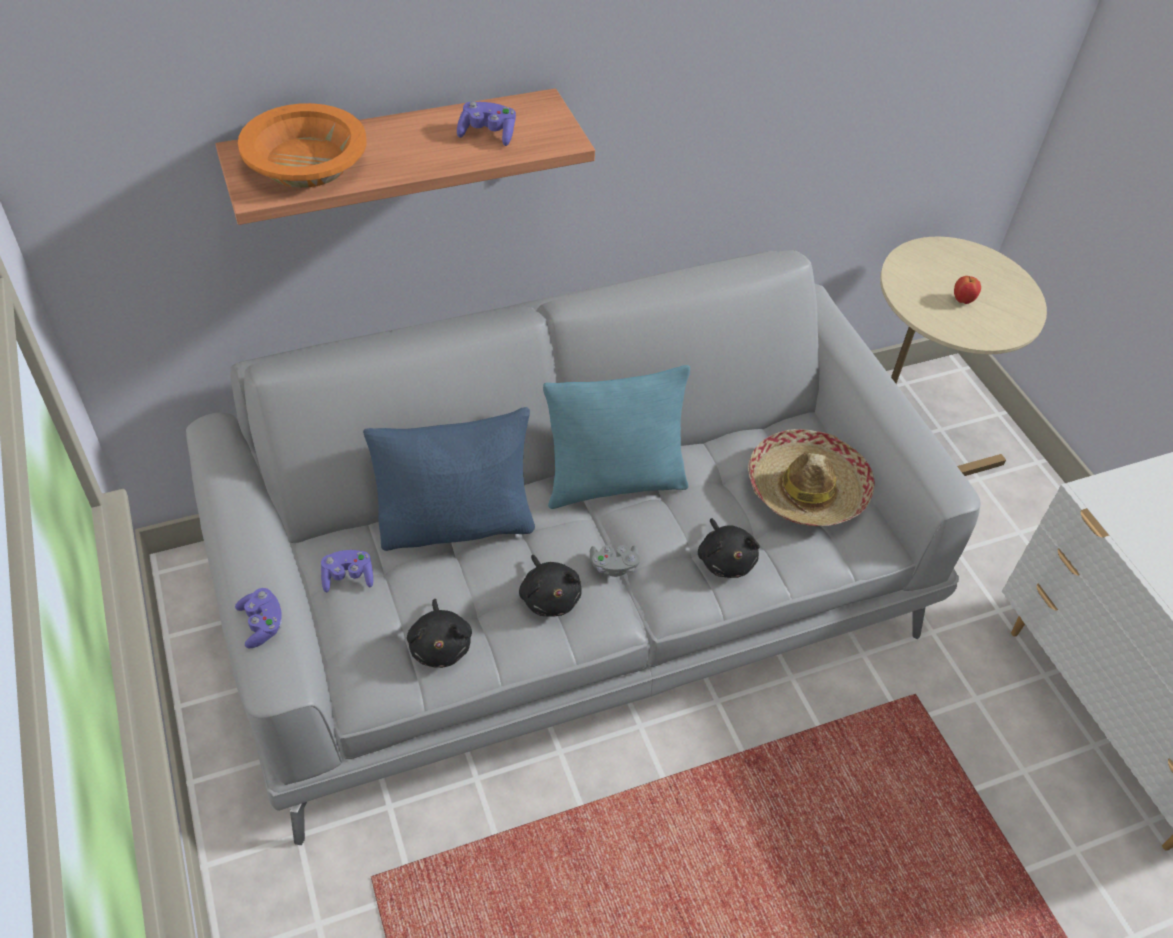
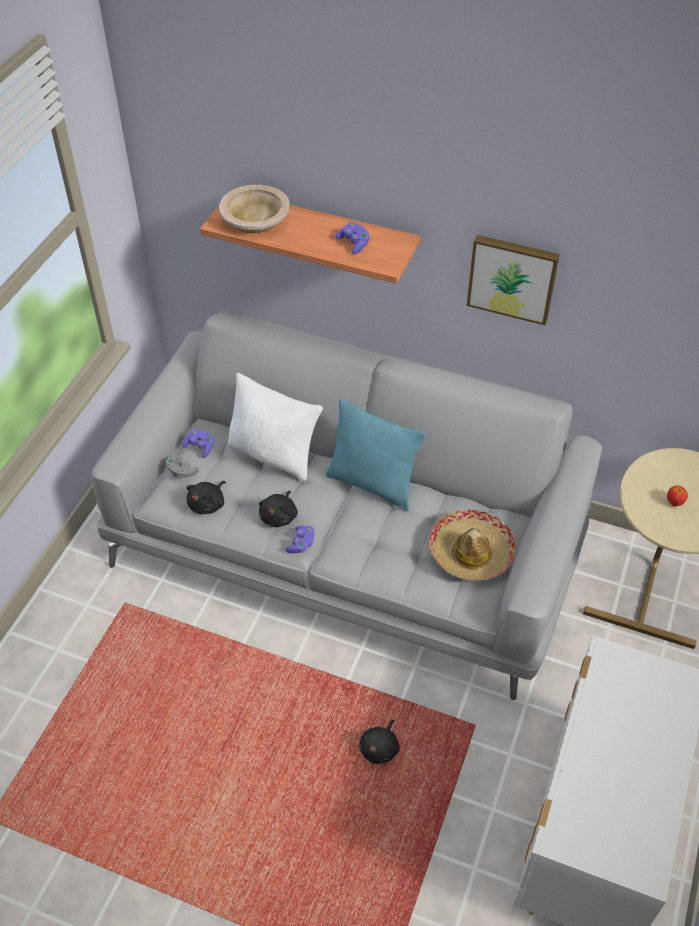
camera: 45 degrees right, 0 degrees up
(262, 624) = (128, 438): purple game controller -> purple game controller (301, 544)
(306, 163) = (255, 219): orange bowl -> beige bowl
(457, 524) = (274, 454): blue pillow -> white pillow
(614, 566) = (325, 522): grey game controller -> grey game controller (181, 471)
(693, 98) = (512, 277): none -> picture
(725, 560) = (385, 558): black plush toy -> black plush toy (380, 748)

